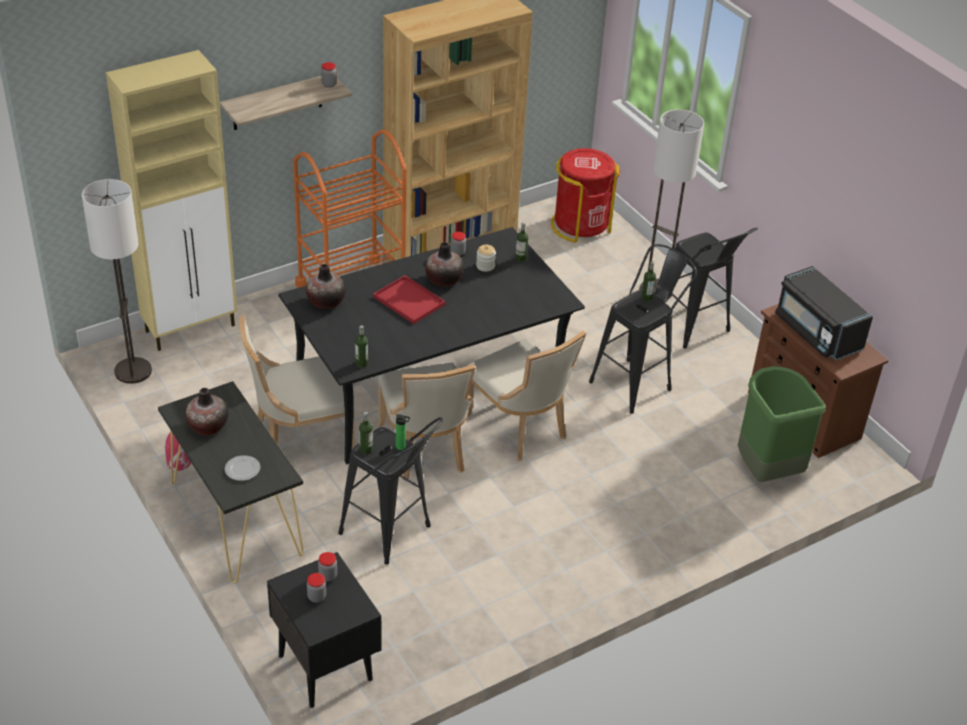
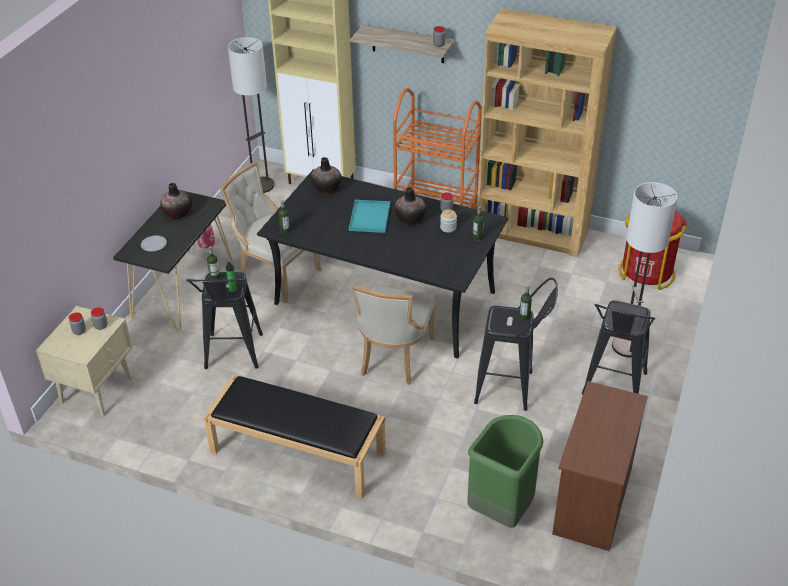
camera: 55 degrees right, 0 degrees up
(325, 665) = (98, 390): black nightstand -> beige nightstand
(407, 300) = (369, 216): red tray -> turquoise tray
(425, 450) = (324, 328): beige chair -> none
(576, 559) = (296, 452): none -> black bench
(816, 332) = (602, 424): black microwave -> none

